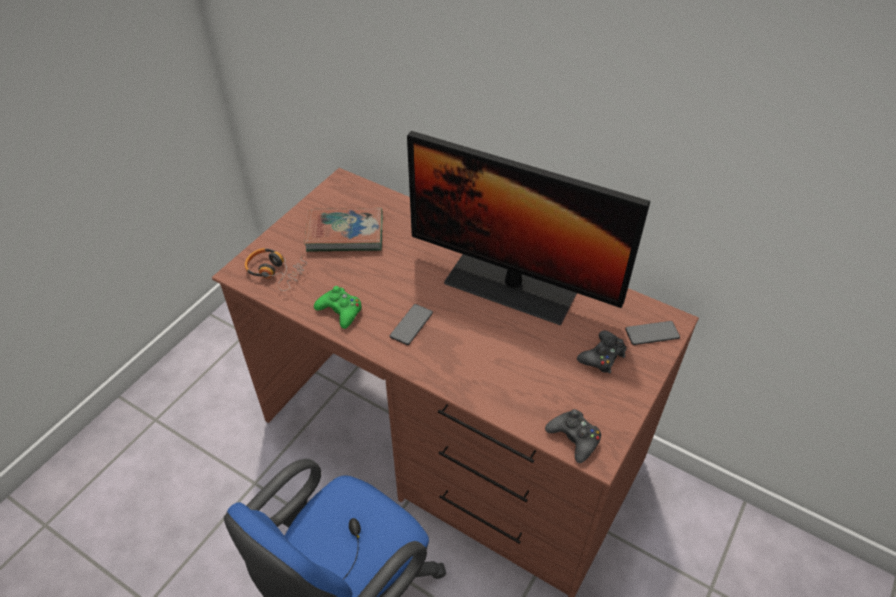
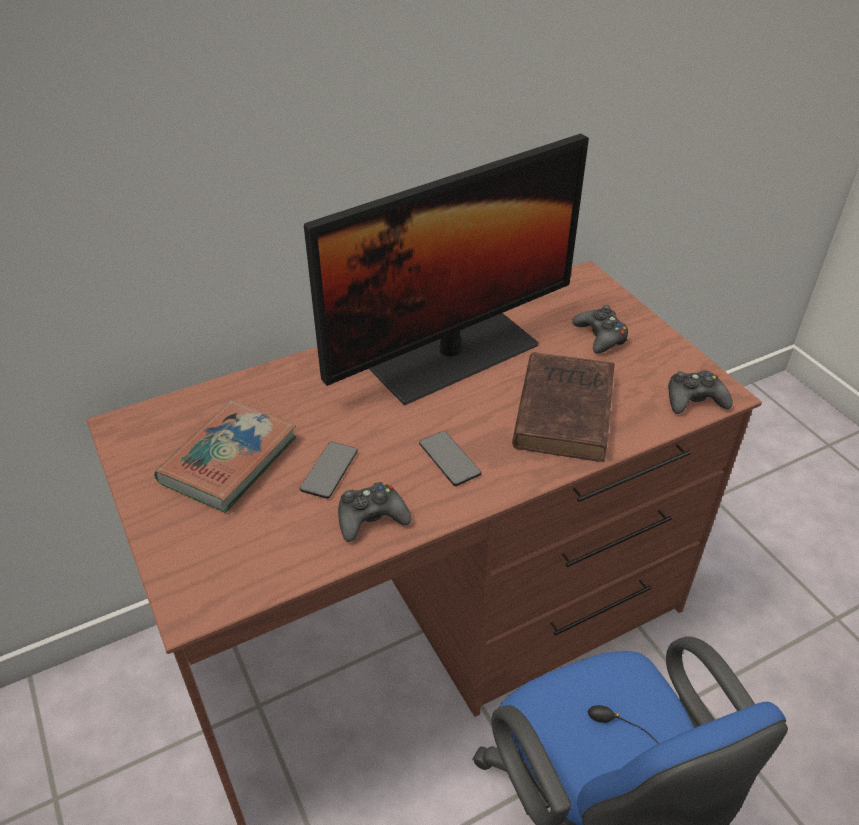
camera: 60 degrees left, 5 degrees down
(276, 272) = (233, 562): headphones -> none
(340, 311) = (371, 518): green game controller -> black game controller
(502, 364) = (564, 409): none -> brown book
(652, 333) = (592, 294): phone -> phone (329, 471)

